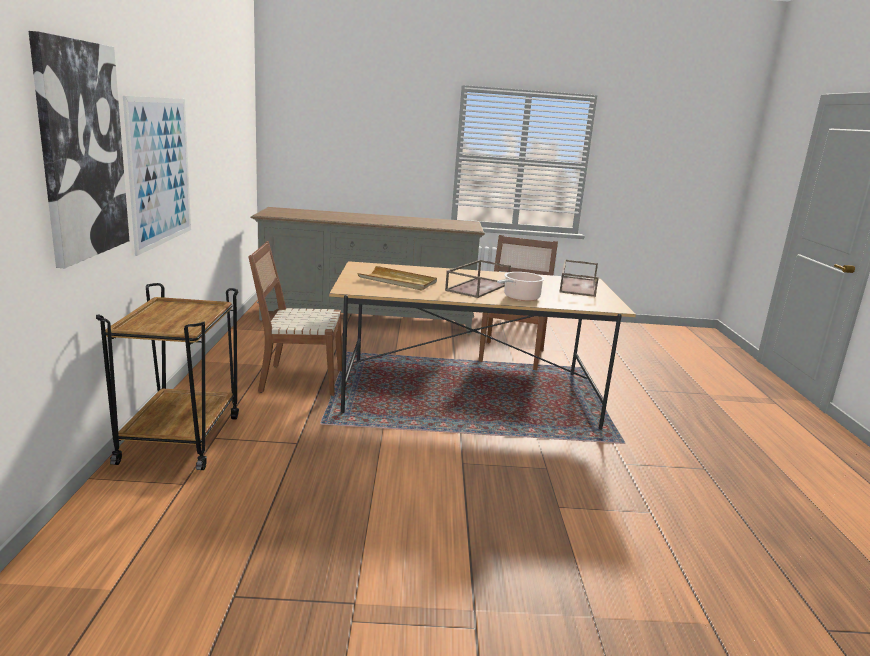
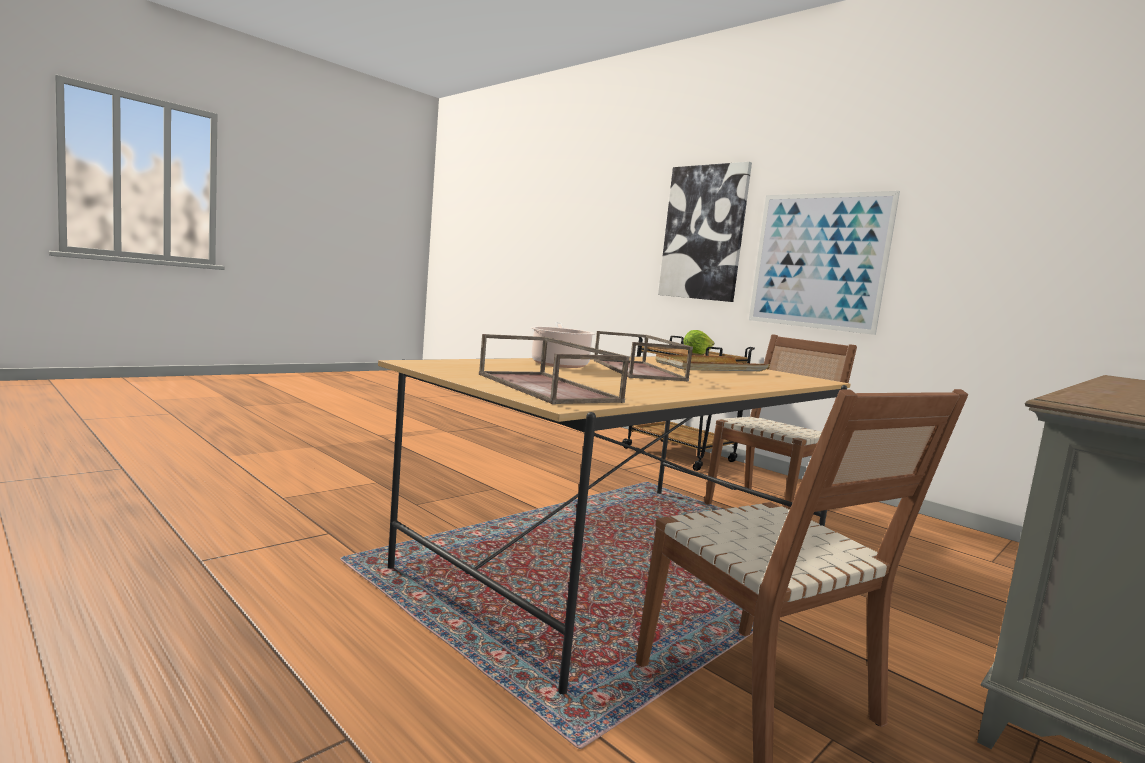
camera: 135 degrees right, 10 degrees down
(168, 316) = (696, 353): none -> lettuce

